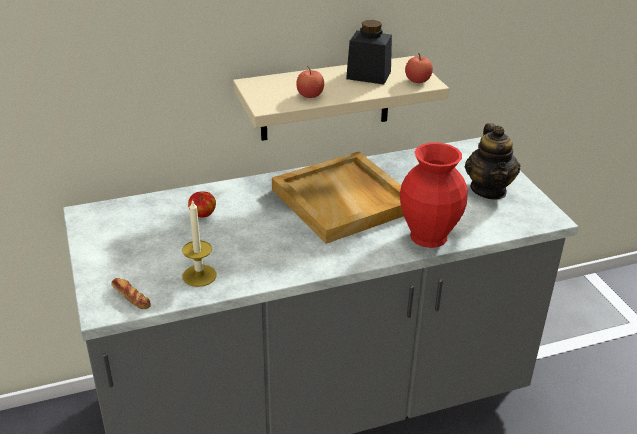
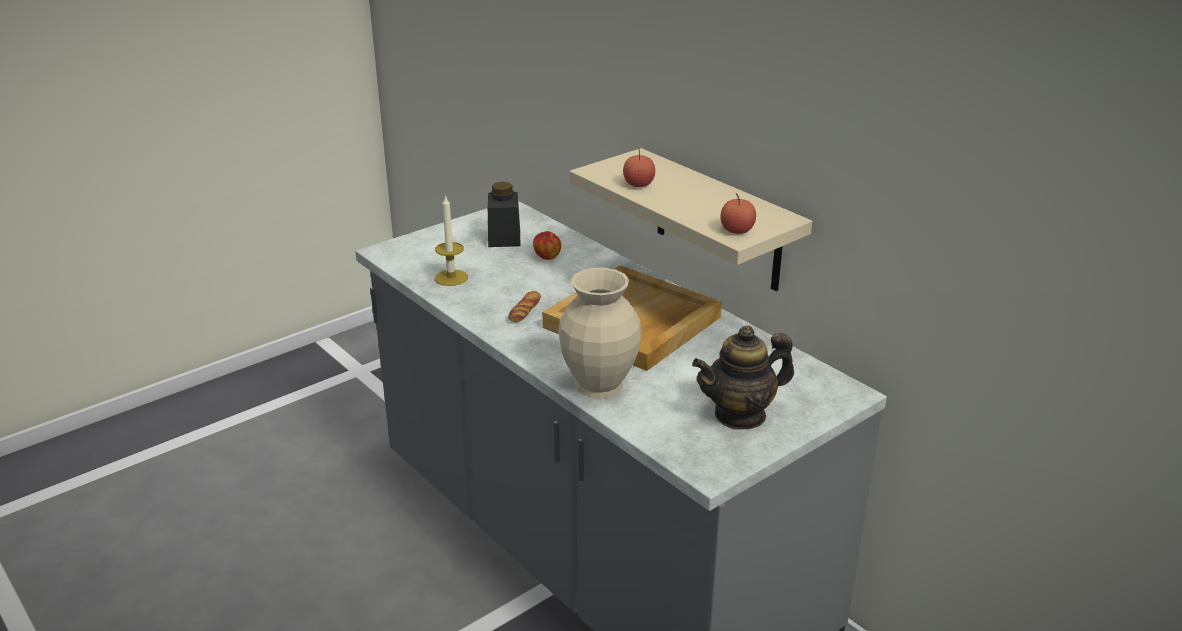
camera: 70 degrees right, 5 degrees down
(131, 297) = (406, 257): bread -> bread (525, 310)
(368, 75) = (721, 204): black jar -> black jar (504, 237)
(427, 237) = (598, 385): red vase -> beige vase

